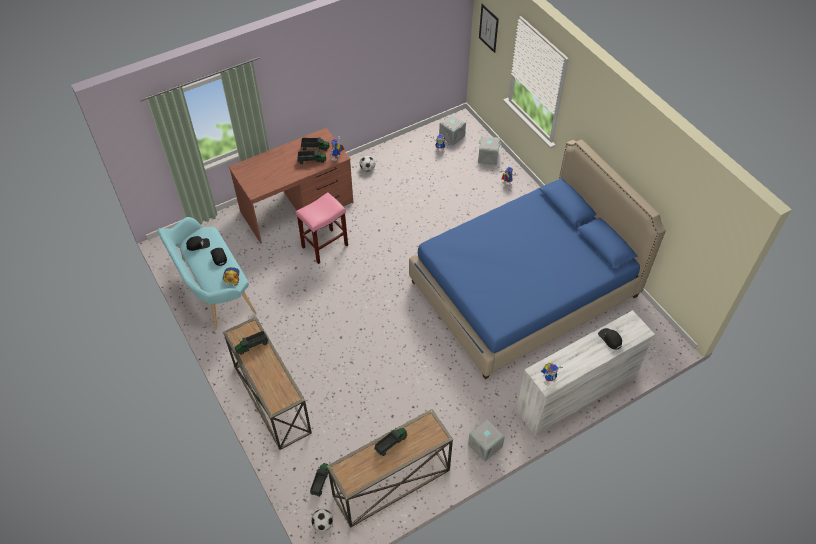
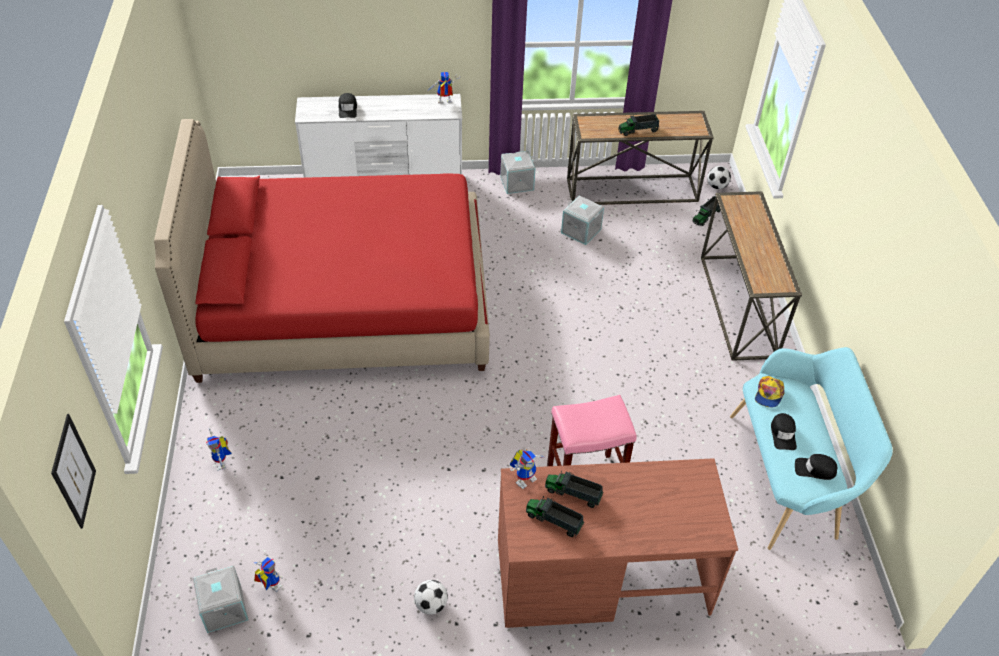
camera: 155 degrees left, 5 degrees down
(252, 346) = (764, 264): toy truck -> none
(488, 157) = (203, 528): grey storage box -> grey storage box (581, 230)
(523, 289) = (344, 303): blue bed -> red bed

